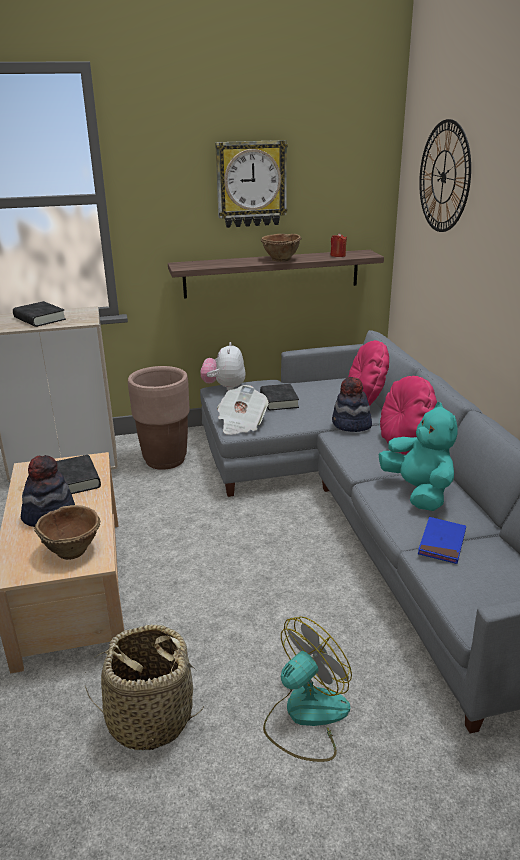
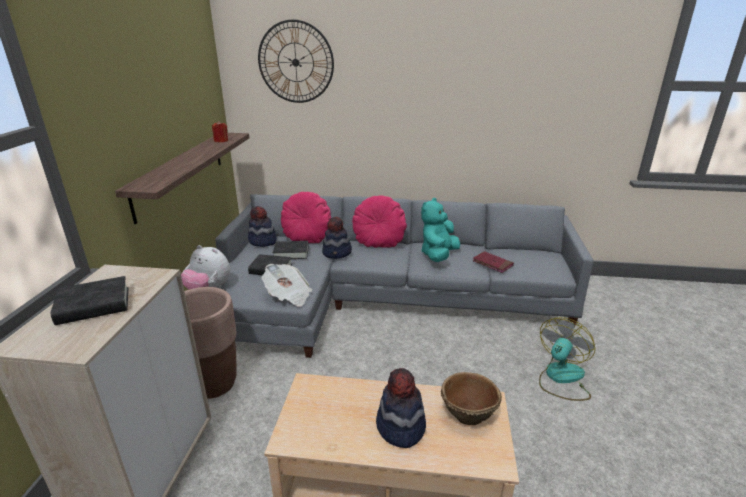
camera: 70 degrees left, 0 degrees up
(76, 480) = (340, 401): black book -> black book (291, 253)
(150, 718) = (559, 454): basket -> none
(251, 184) = (152, 89): wall clock -> none
(280, 259) = (199, 155): brown bowl -> none
(305, 716) = (561, 378): fan -> fan turned 60 degrees clockwise
(334, 382) = (262, 241): none -> hat
(418, 492) = (438, 255): turquoise plush toy -> turquoise plush toy turned 60 degrees counterclockwise
(442, 542) = (492, 263): blue book -> red book

